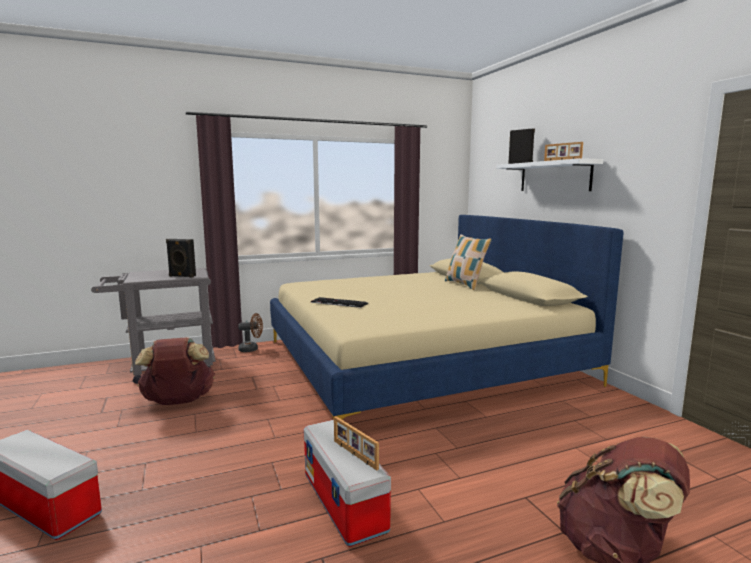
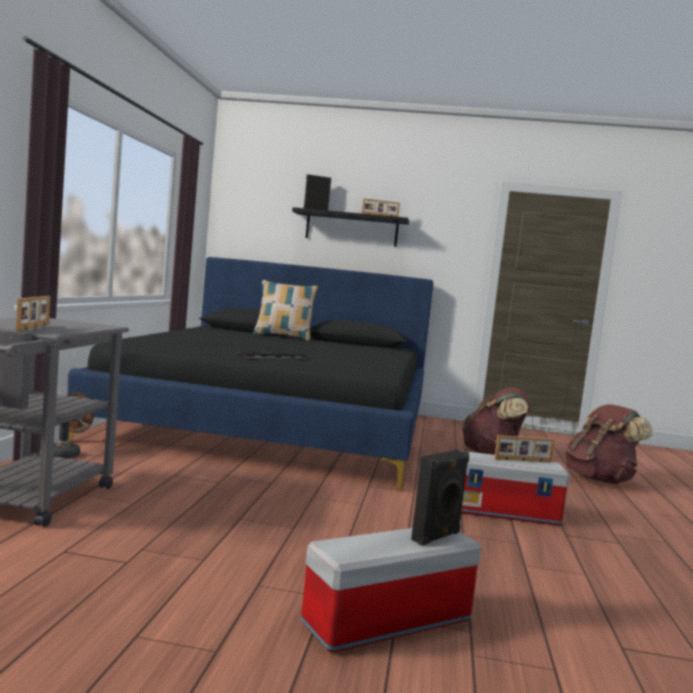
camera: 60 degrees left, 5 degrees down
(143, 276) = (34, 327): none -> picture frame
(178, 402) = (182, 518): brown backpack -> brown backpack (492, 455)
(181, 276) = (86, 326): black speaker -> black speaker (437, 537)
(419, 361) = (276, 426): beige bed -> black bed
(554, 176) = (351, 228): white shelf -> black shelf

